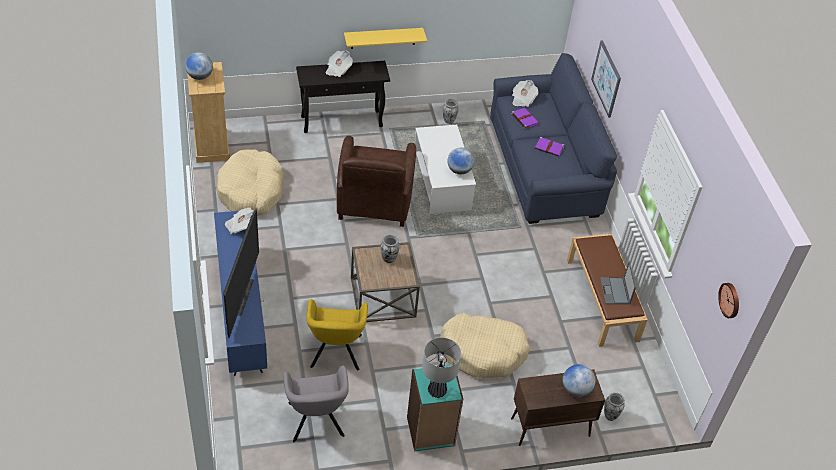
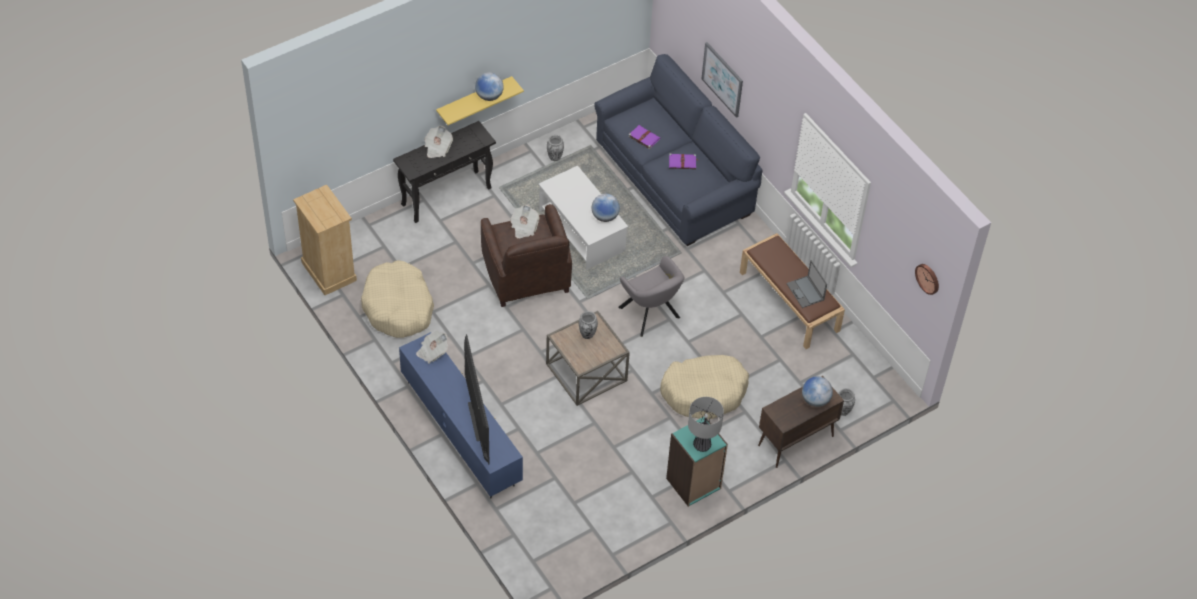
camera: 20 degrees left, 5 degrees up
(200, 76) = (315, 209): globe -> globe (489, 96)
(316, 422) = (588, 513): grey armchair -> grey armchair (651, 315)
(335, 353) = (571, 443): yellow armchair -> none
(522, 99) = (632, 115): newspaper -> newspaper (524, 227)

